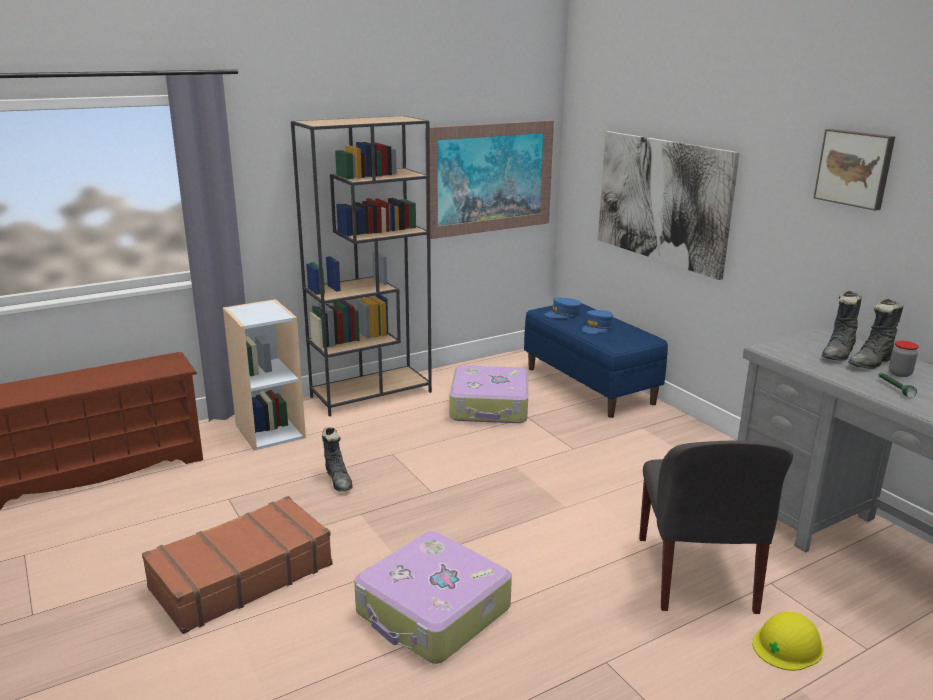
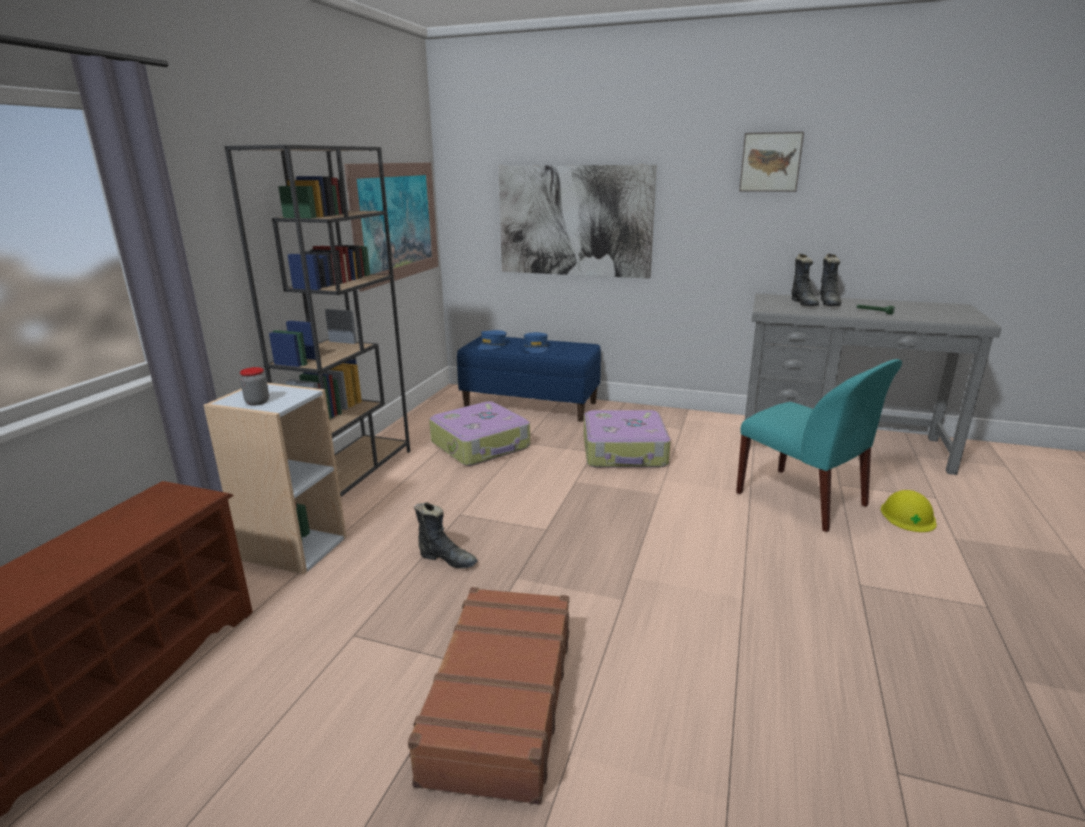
camera: 40 degrees left, 0 degrees up
(433, 612) = (709, 622): suitcase -> suitcase (625, 452)
(696, 576) = (803, 500): grey chair -> turquoise chair
(899, 373) = (854, 305): jar -> jar (257, 402)

